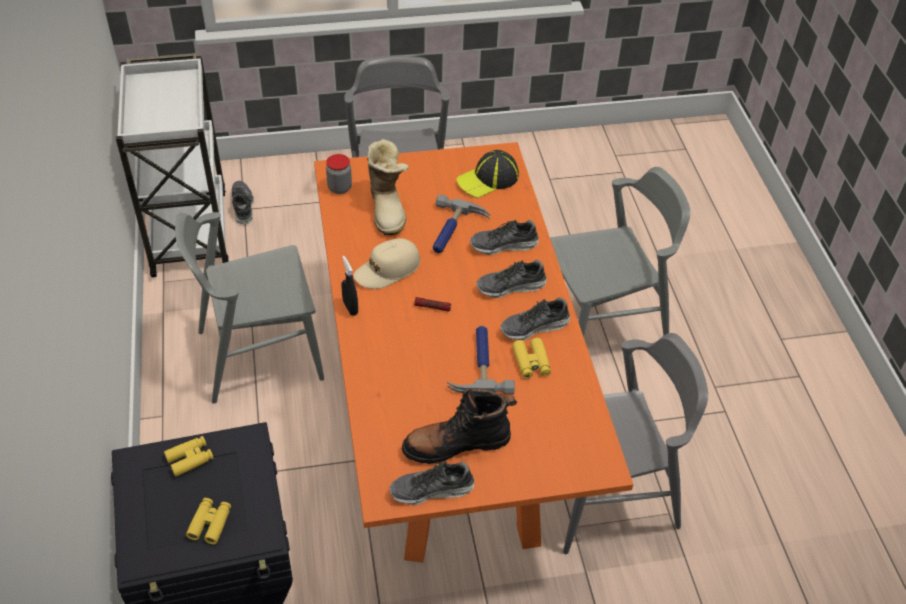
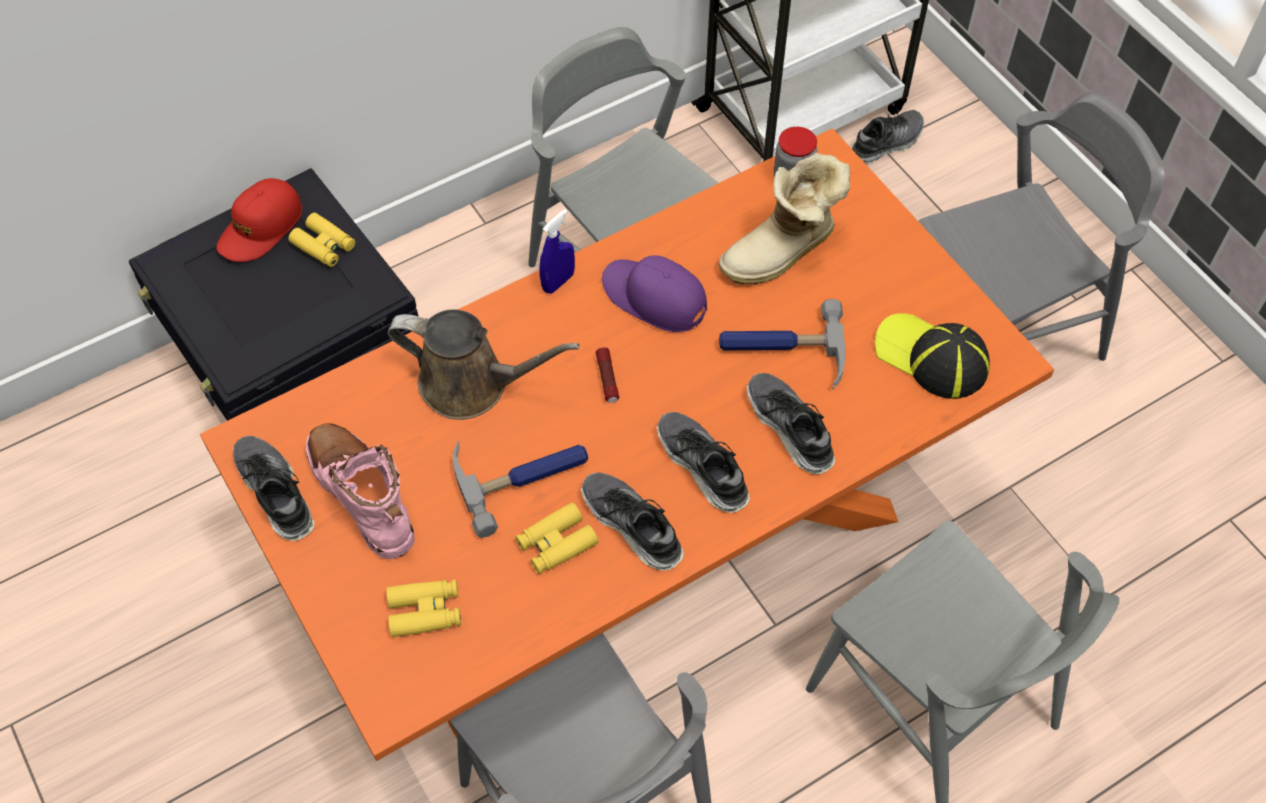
camera: 70 degrees right, 10 degrees up
(148, 492) = (261, 228): none -> red cap
(210, 523) = (238, 306): yellow binoculars -> yellow binoculars (425, 611)
(350, 308) = (558, 282): black spray bottle -> blue spray bottle
(387, 270) = (654, 298): beige cap -> purple cap
(403, 369) = (472, 384): none -> brown watering can
(456, 444) = (363, 496): black boot -> pink boot

